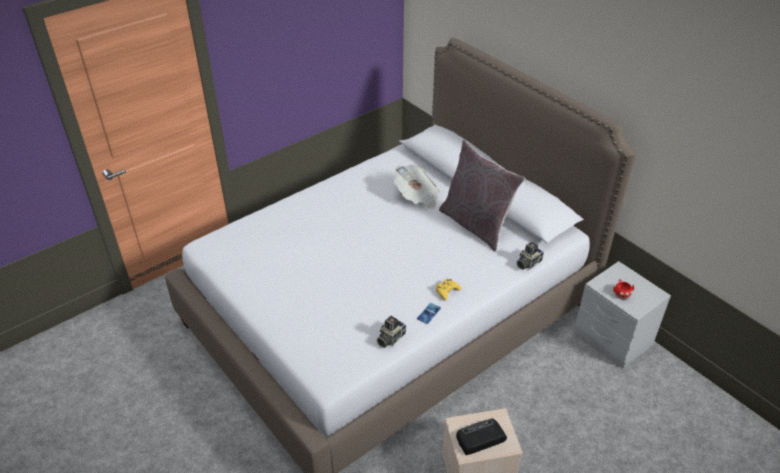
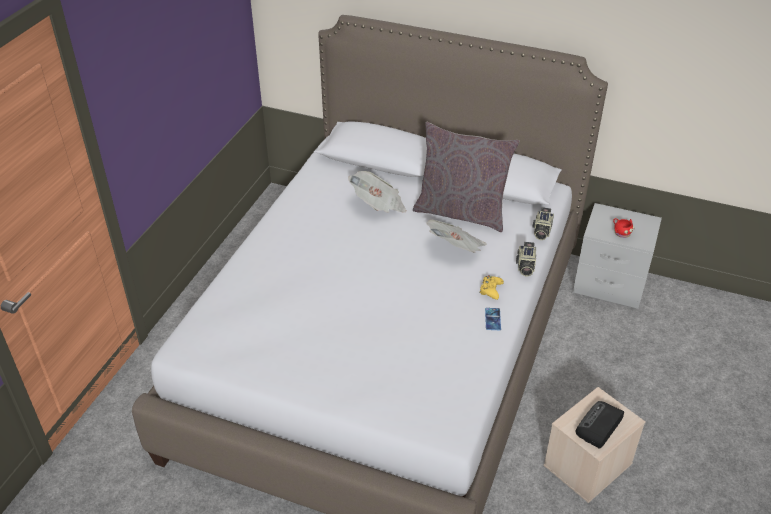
camera: 30 degrees left, 0 degrees up
(390, 338) = (476, 360): camera -> camera (525, 267)
(448, 250) = (456, 248): none -> newspaper

